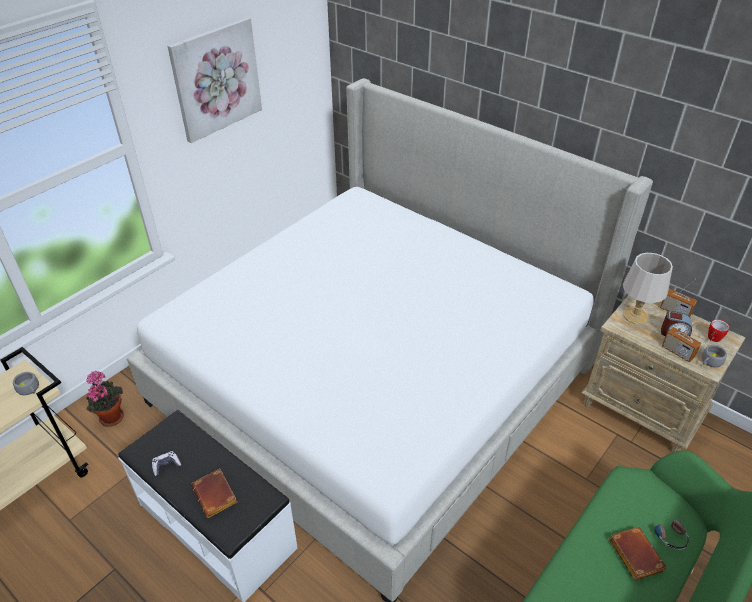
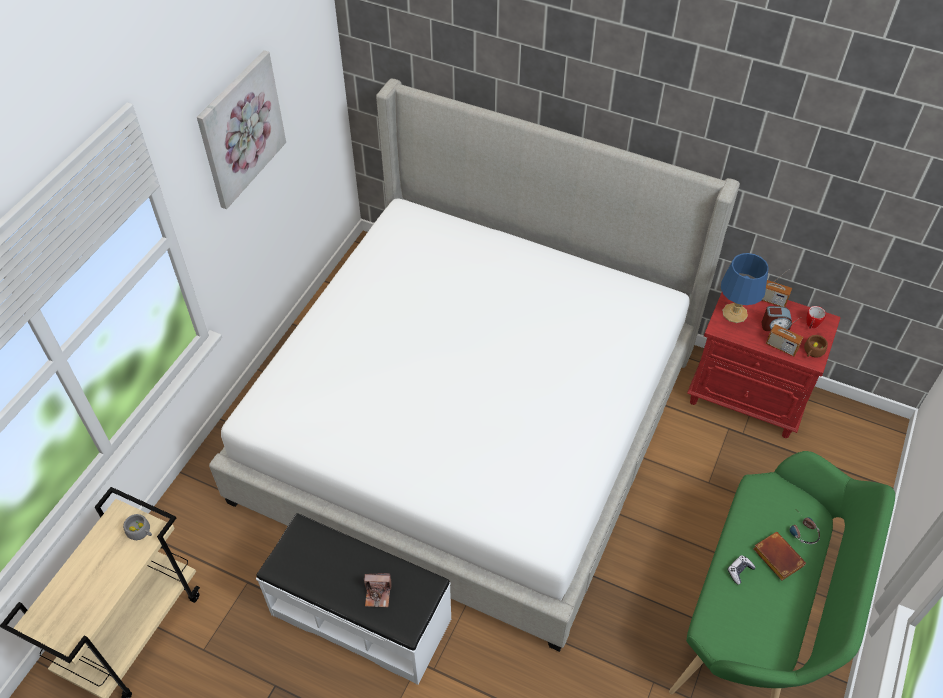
camera: 15 degrees left, 10 degrees up
(111, 416) = (194, 527): potted plant -> none
(166, 465) = (313, 576): game controller -> game controller (739, 571)
(216, 496) = (378, 594): brown book -> camera
(636, 315) = (735, 313): grey table lamp -> blue table lamp
(642, 410) = (747, 397): beige nightstand -> red nightstand
(710, 362) = (812, 352): grey cup -> brown cup

